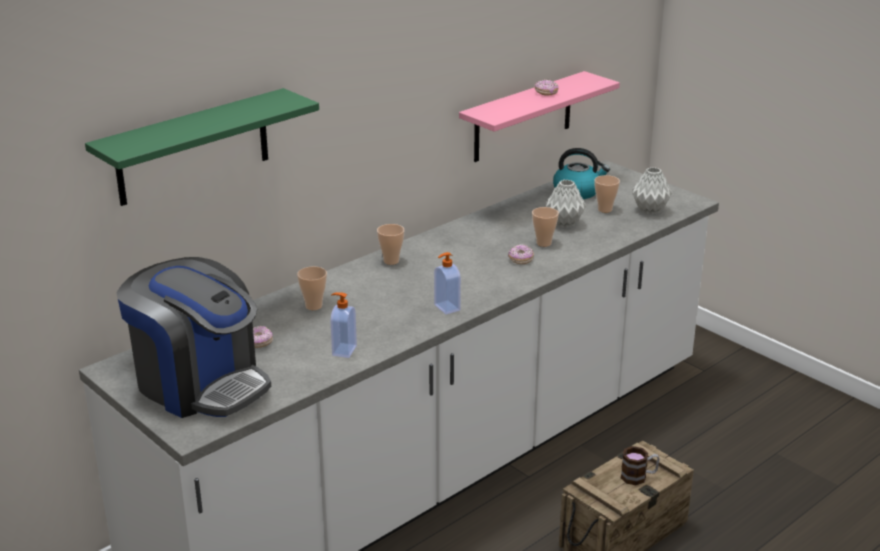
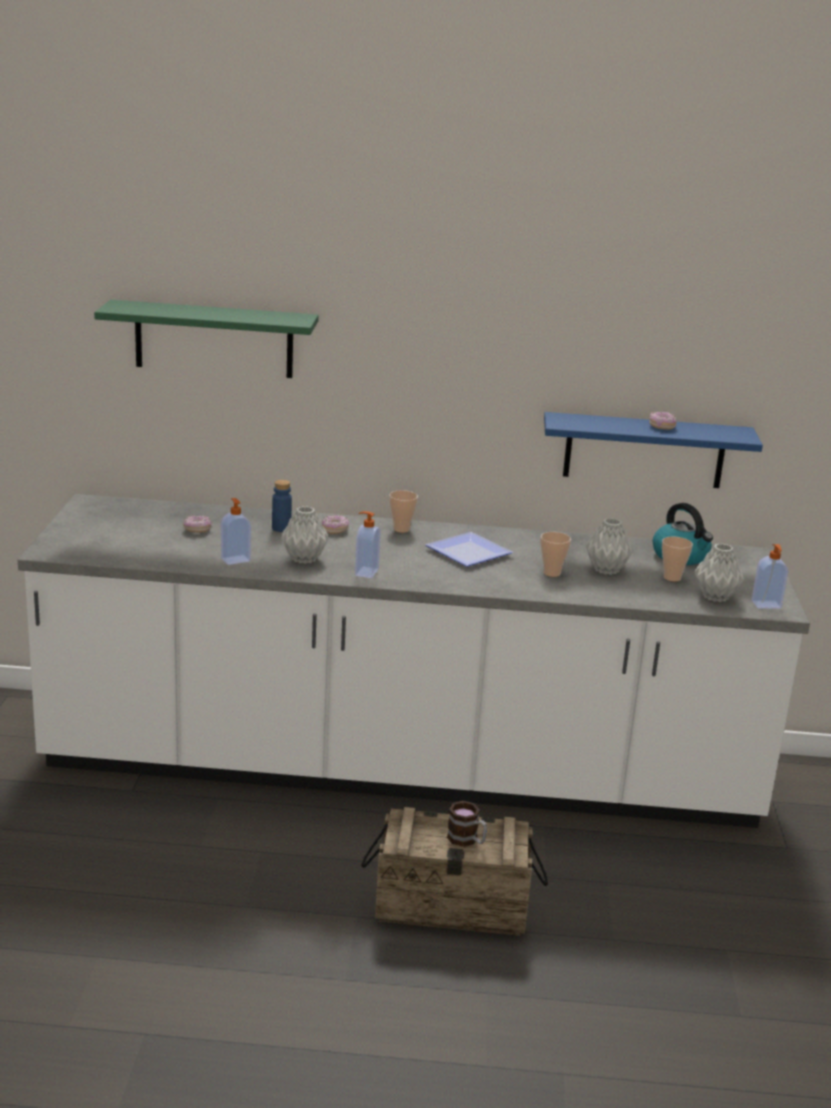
camera: 45 degrees right, 5 degrees down
(200, 384) = (113, 532): coffee machine -> none
(313, 306) = (281, 528): cup -> blue bottle
(386, 321) = (305, 559): none -> grey vase
(467, 256) = (465, 552): none -> plate
(520, 260) = (502, 573): donut -> donut (334, 530)
(523, 117) = (644, 450): pink shelf -> blue shelf
(680, 202) = (766, 605): none -> soap dispenser

